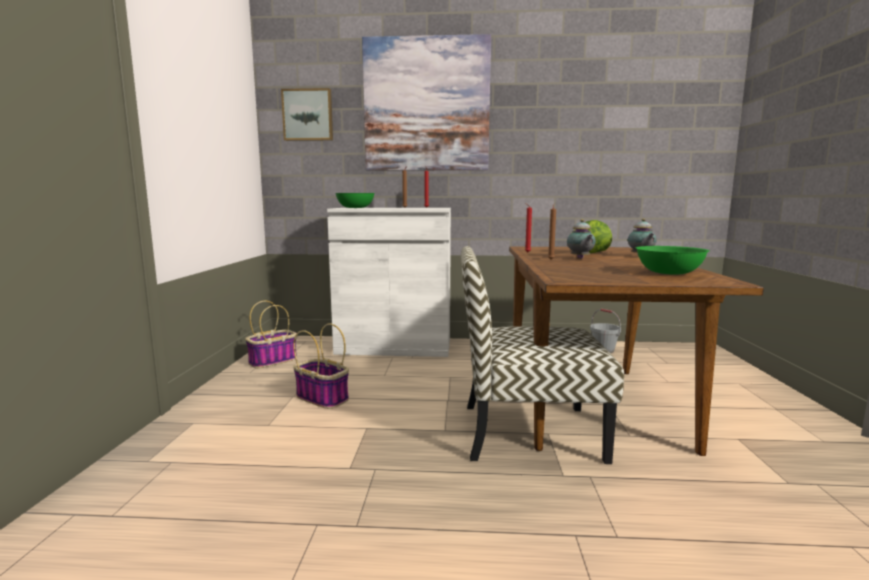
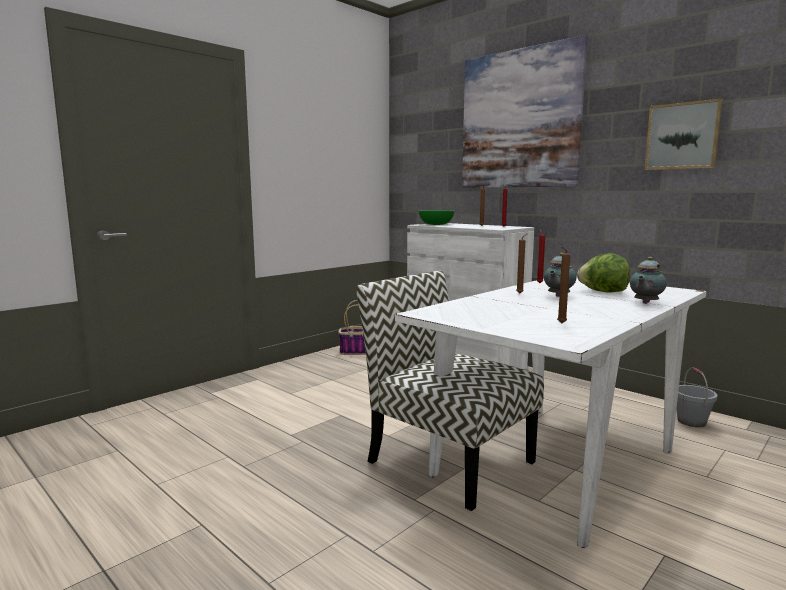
camera: 40 degrees right, 0 degrees up
(308, 115) = (423, 138): picture -> picture (683, 136)
(323, 398) = (347, 387): basket -> none
(589, 403) = (556, 461): brown dining table -> white dining table
(668, 273) = (560, 323): green bowl -> brown candle

